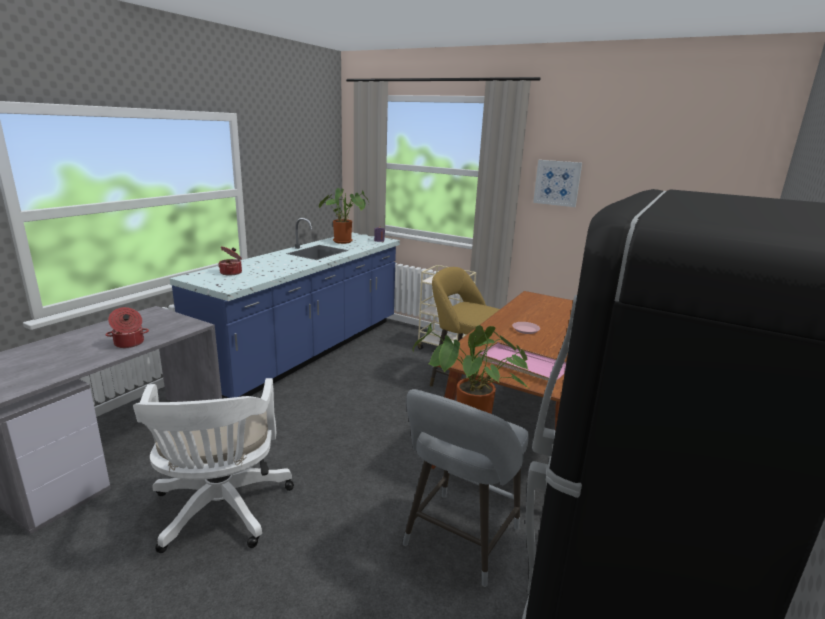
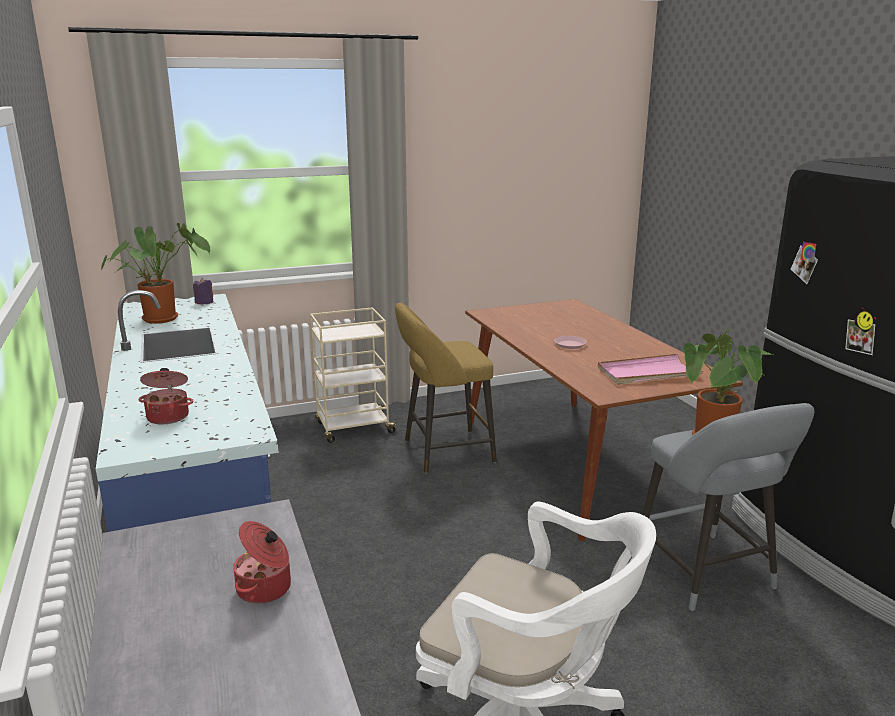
camera: 50 degrees left, 0 degrees up
(557, 183) = (445, 169): picture -> none

